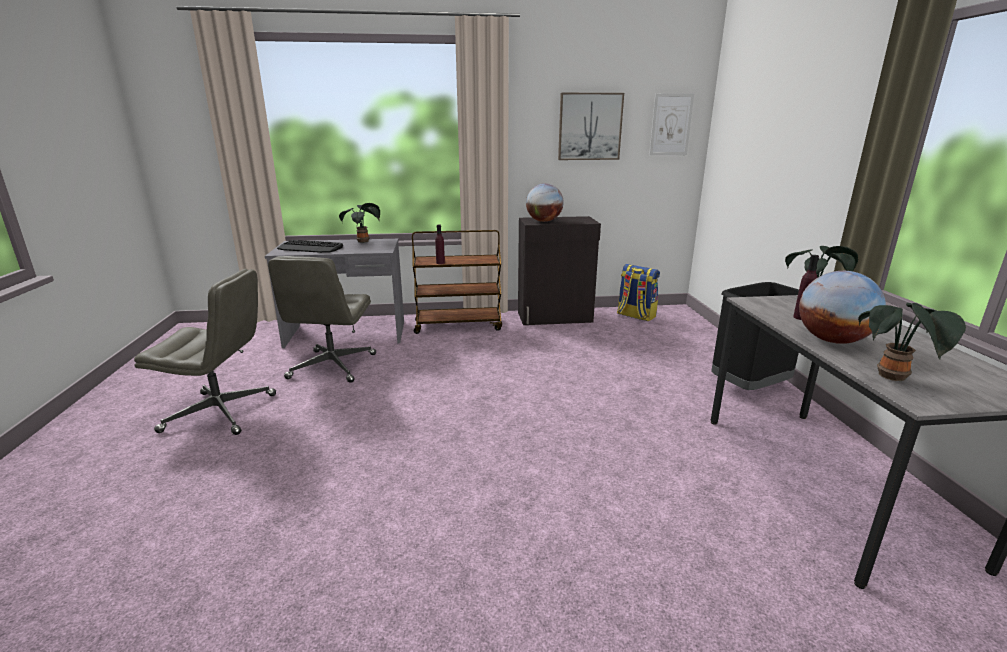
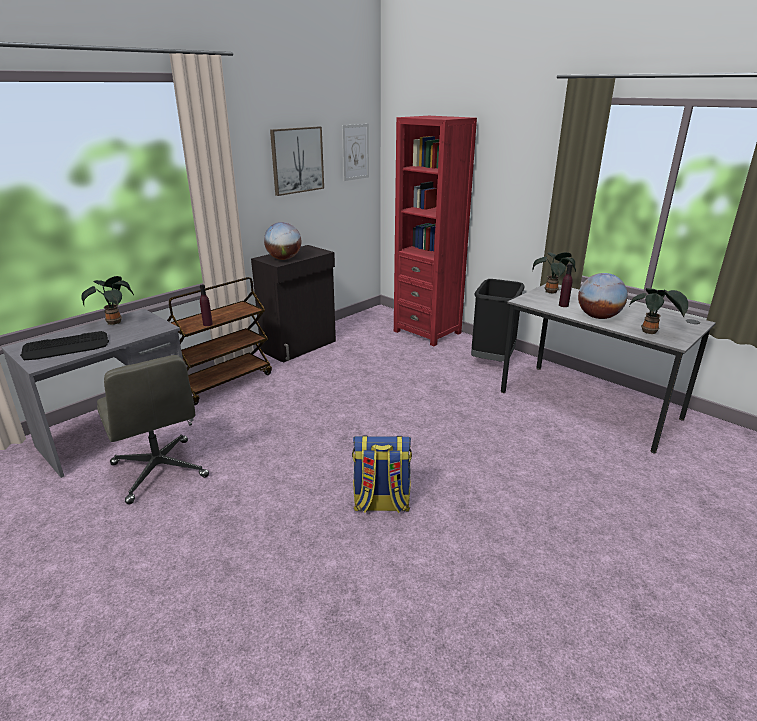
camera: 40 degrees left, 5 degrees up
(221, 412) = (113, 569): grey office chair -> none
(635, 316) = (359, 325): backpack -> backpack (381, 504)
(703, 340) = (427, 332): none -> red bookcase

